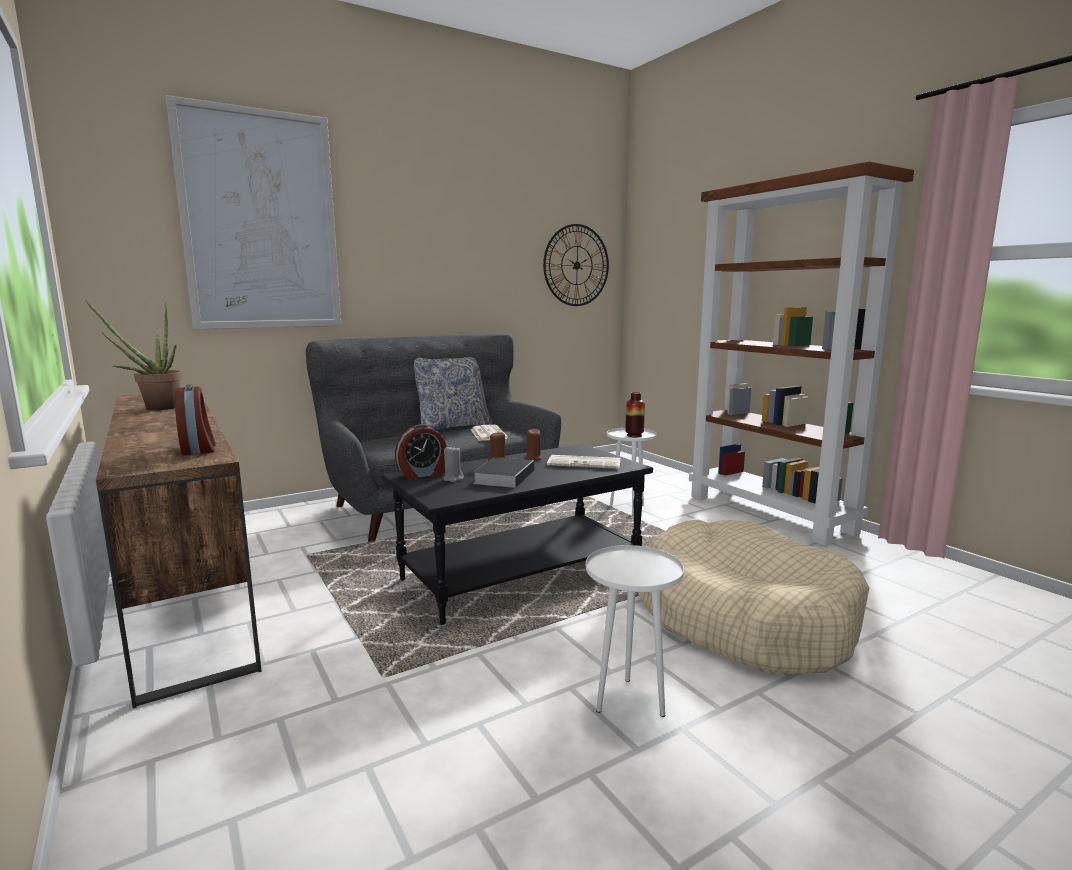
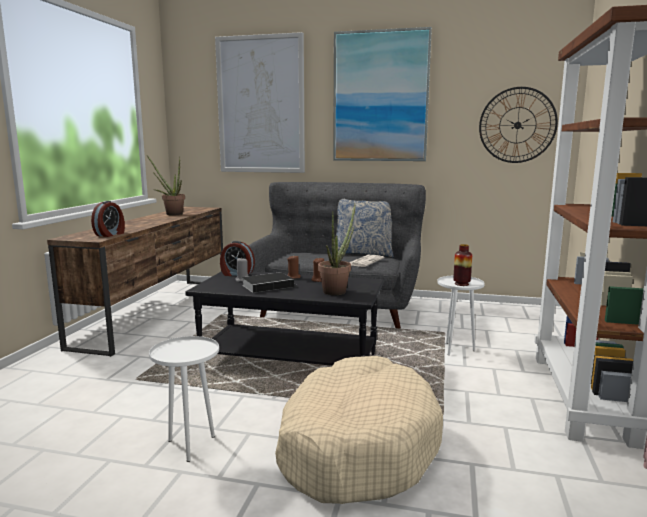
camera: 45 degrees right, 0 degrees up
(437, 223) = (380, 97): none -> picture
(585, 463) = (337, 290): newspaper -> potted plant

